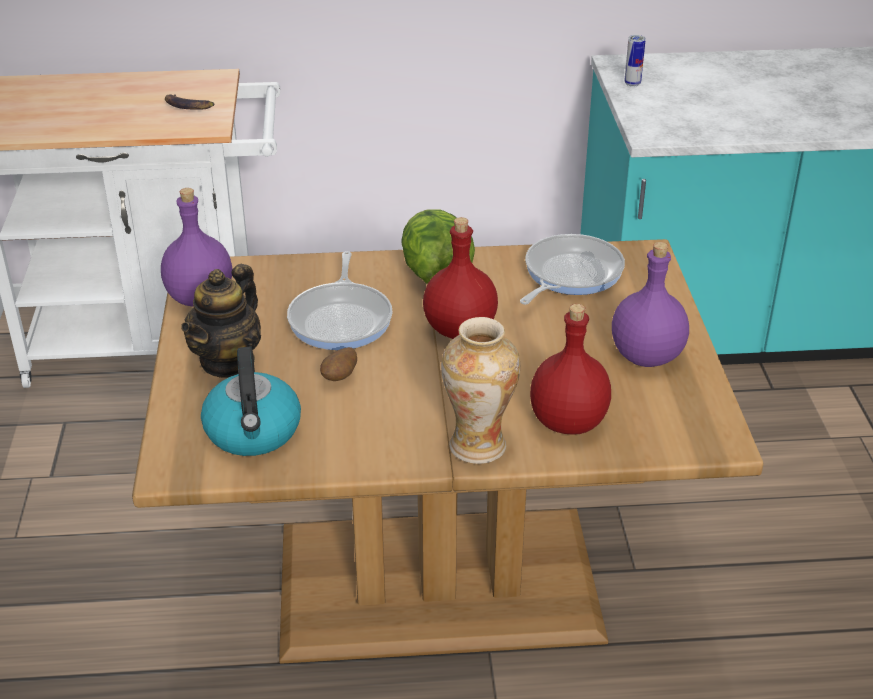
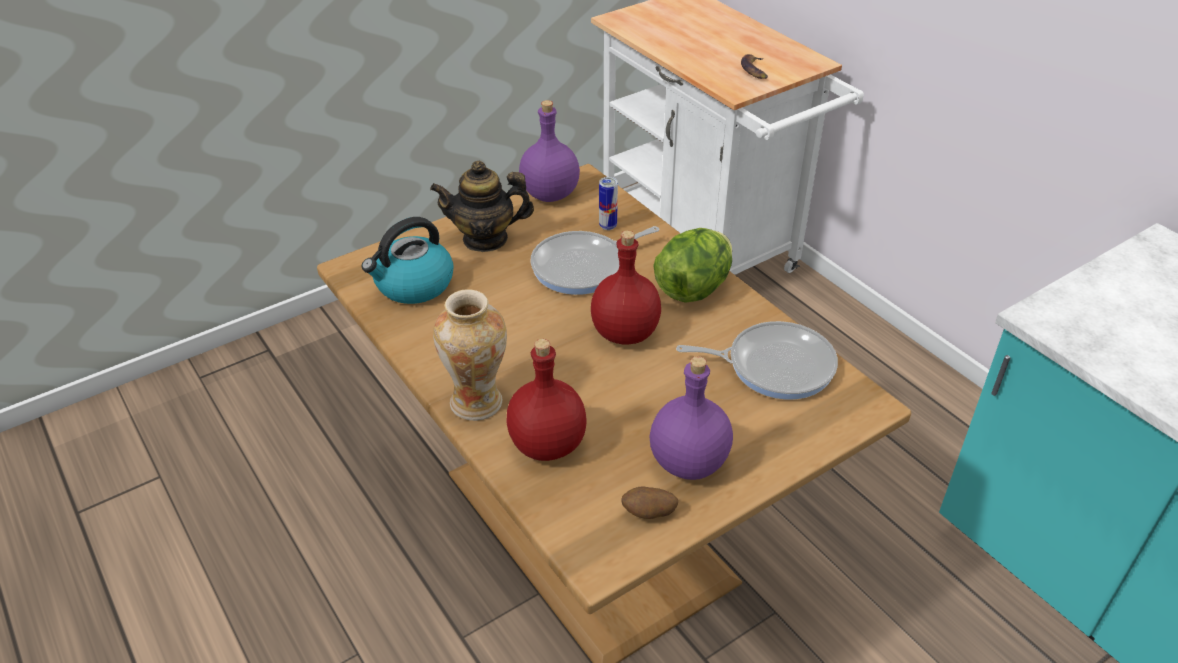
camera: 60 degrees right, 5 degrees up
(340, 377) = (508, 297): potato -> potato (649, 514)
(632, 83) = (1134, 268): can -> can (608, 226)

